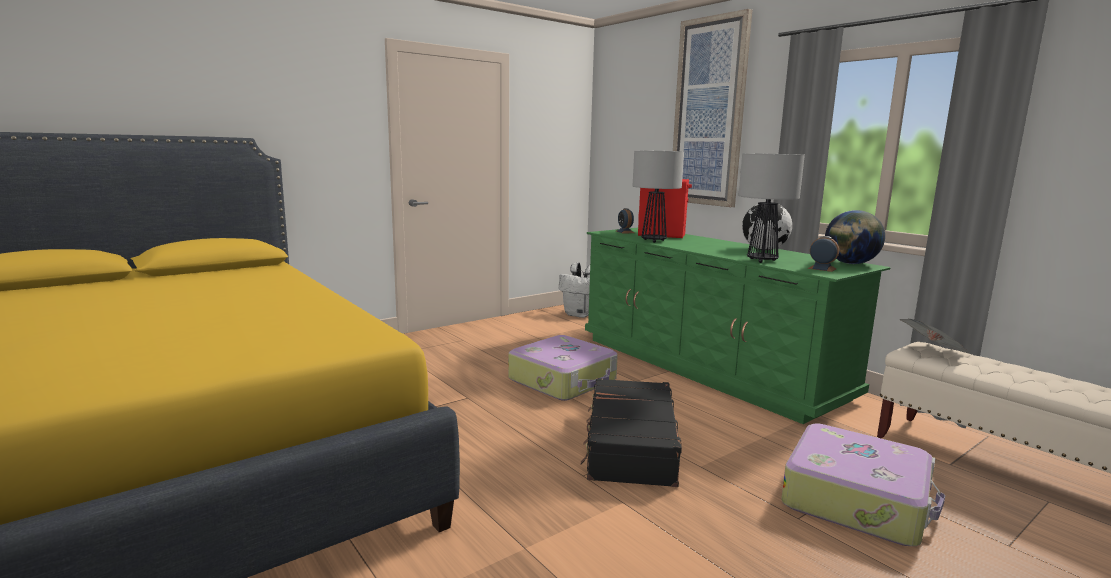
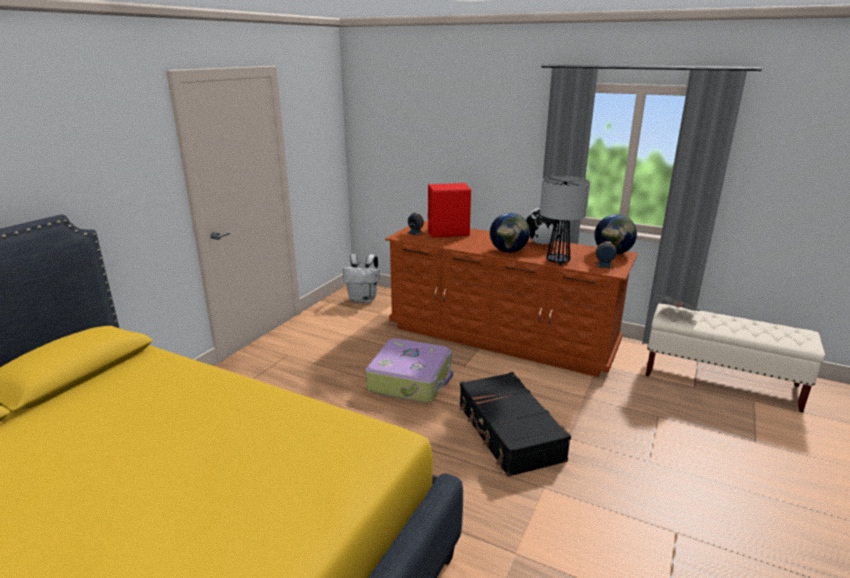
camera: 25 degrees left, 10 degrees up
(654, 241) = (453, 244): table lamp -> none
(706, 366) = (501, 337): green dresser -> brown dresser
(709, 113) = (473, 122): picture -> none
(711, 250) = (508, 251): none -> globe
(856, 499) = (667, 433): suitcase -> none

